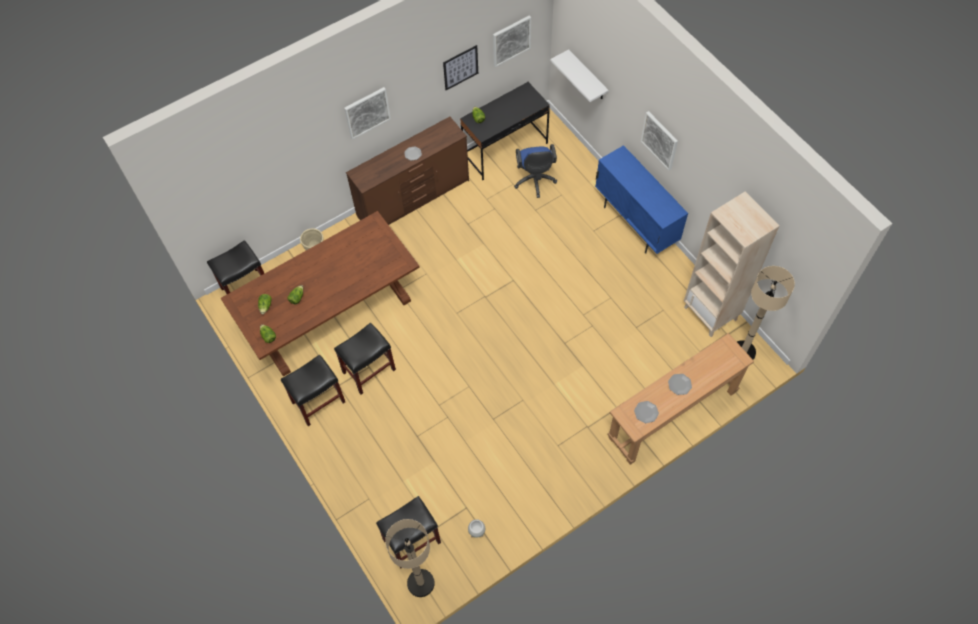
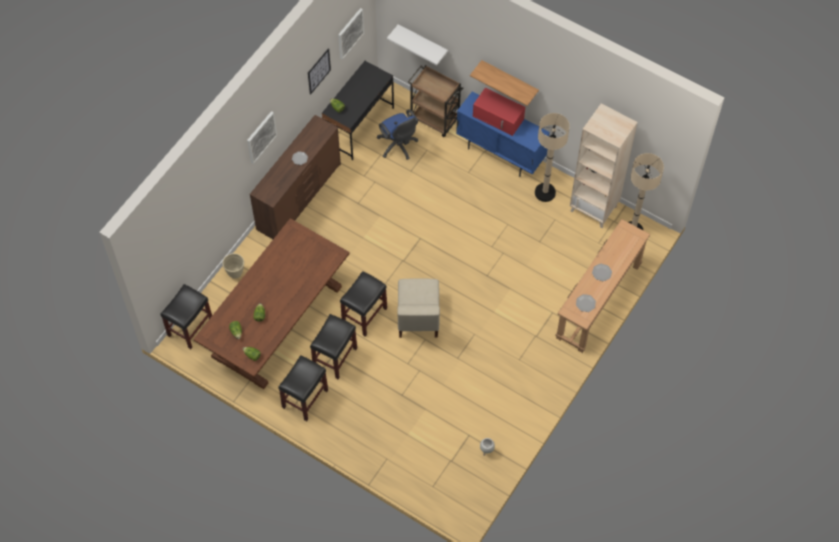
camera: 25 degrees left, 0 degrees up
(411, 541) = (437, 477): black stool -> black stool (364, 315)
(420, 583) = (460, 505): beige floor lamp -> beige floor lamp (545, 193)
(472, 361) = (418, 318): none -> beige chair
(584, 167) = (435, 119): none -> brown cart
(639, 181) = (499, 117): none -> red microwave
(660, 140) = (509, 80): picture -> shelf

